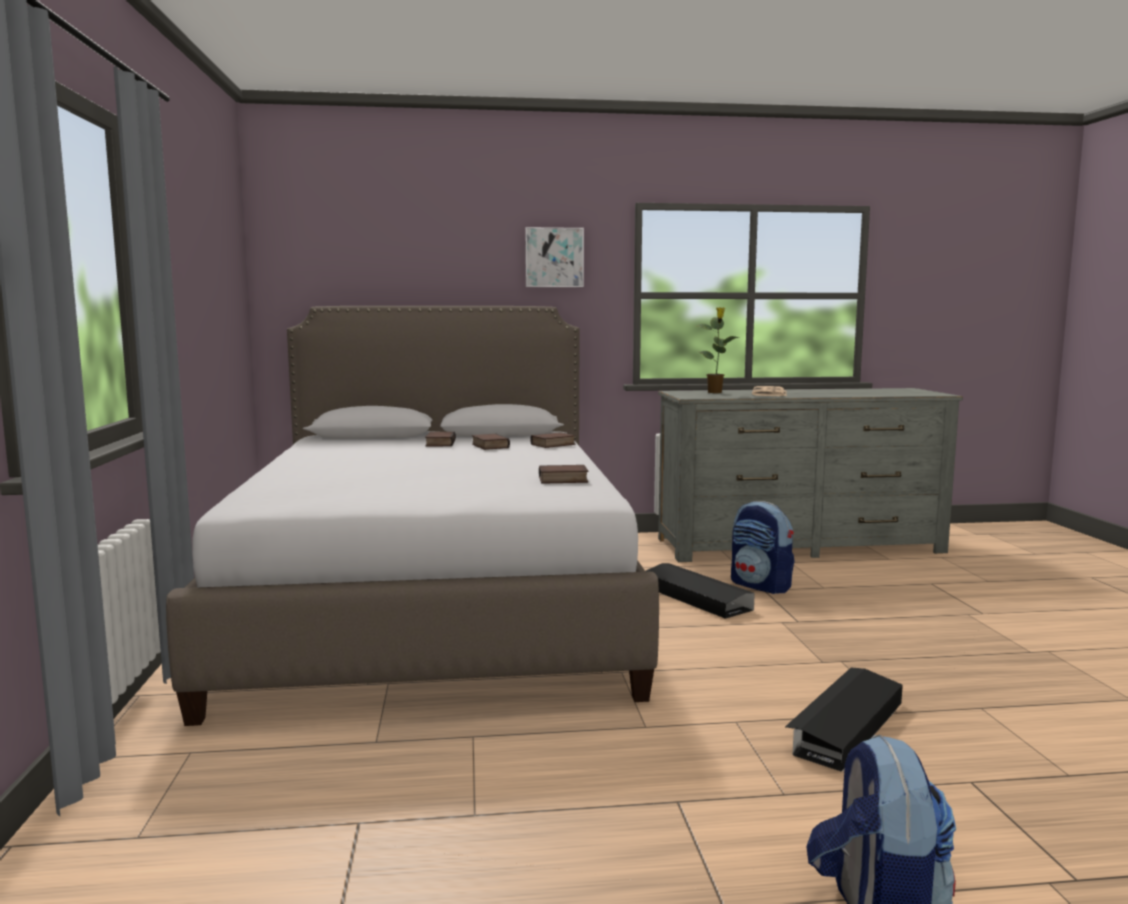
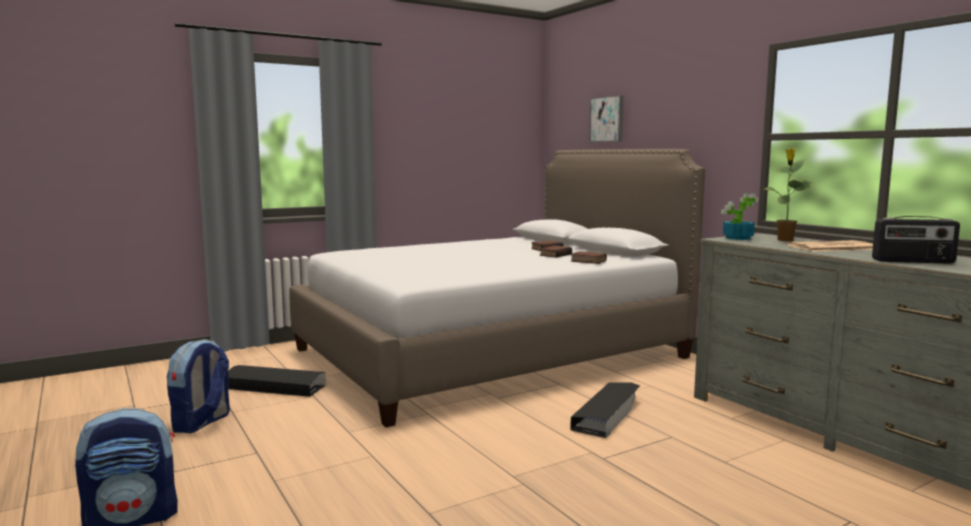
camera: 65 degrees right, 0 degrees up
(554, 257) = (701, 105): picture -> picture (607, 119)
(562, 480) = (454, 273): book -> none
(690, 395) = (737, 238): none -> potted plant
(761, 586) = (681, 434): backpack -> backpack (201, 423)
(845, 727) = (386, 493): black storage box -> black storage box (273, 387)
(849, 394) = (913, 261): none -> radio

